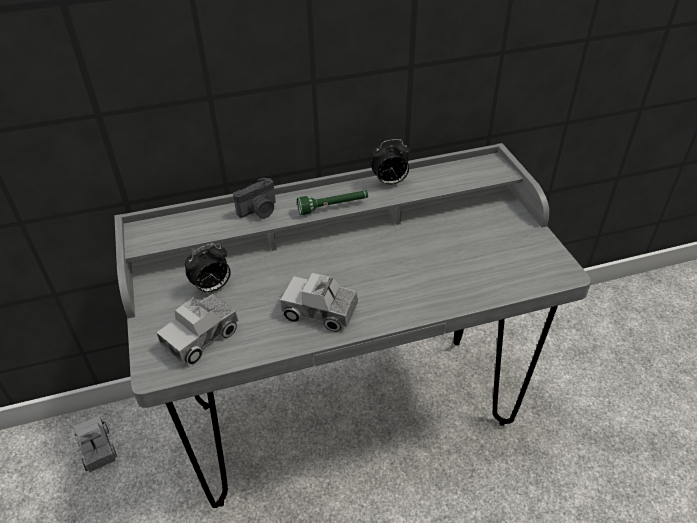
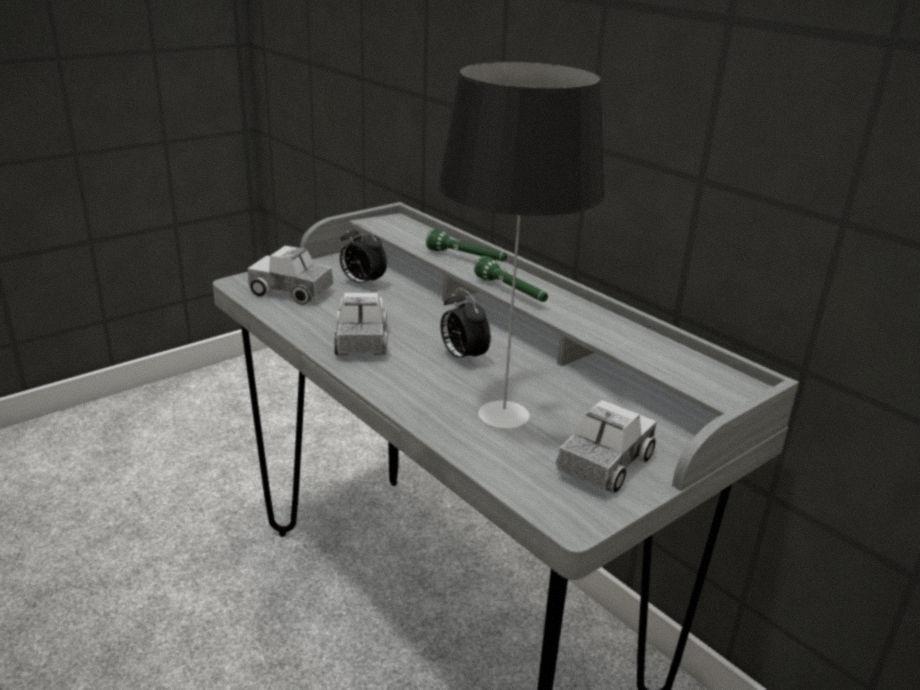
camera: 65 degrees right, 15 degrees down
(97, 449) = (312, 434): toy truck -> toy truck (604, 465)
(259, 211) = (467, 258): camera -> green flashlight
(390, 182) = (598, 317): alarm clock -> alarm clock (462, 357)
(451, 268) = (502, 414): none -> table lamp

